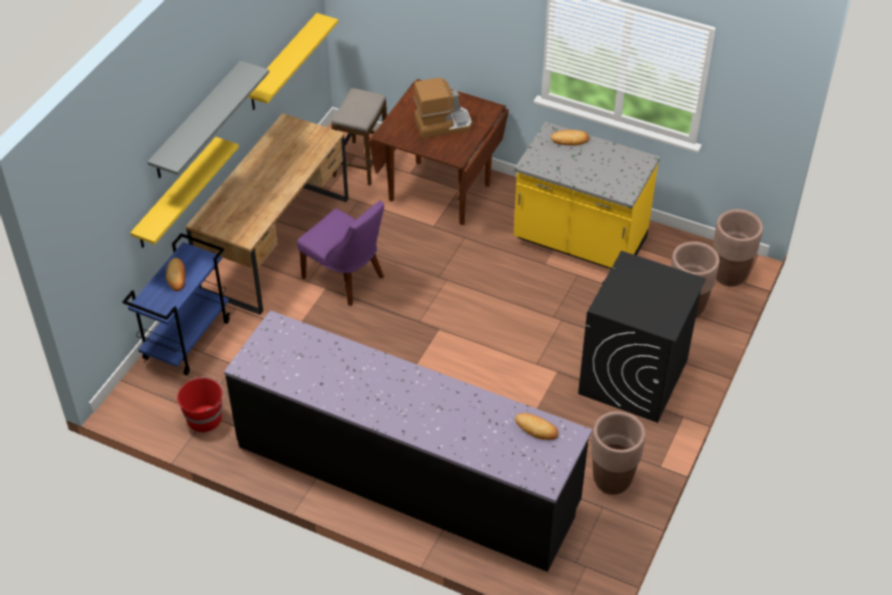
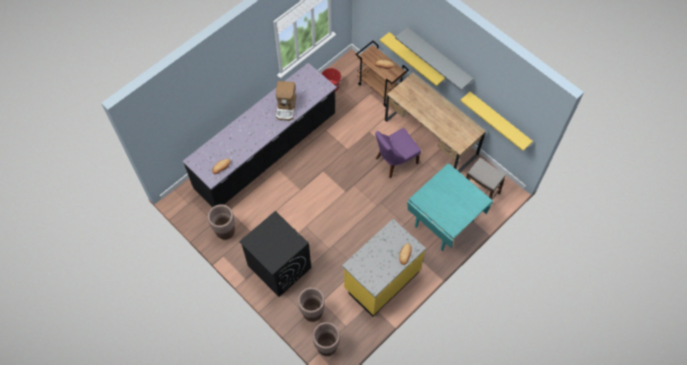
camera: 110 degrees right, 15 degrees up
(187, 339) = (380, 89): blue cart -> brown cart
(439, 193) = (443, 223): brown dining table -> turquoise dining table
(442, 124) = (447, 200): coffee machine -> coffee machine (286, 107)

